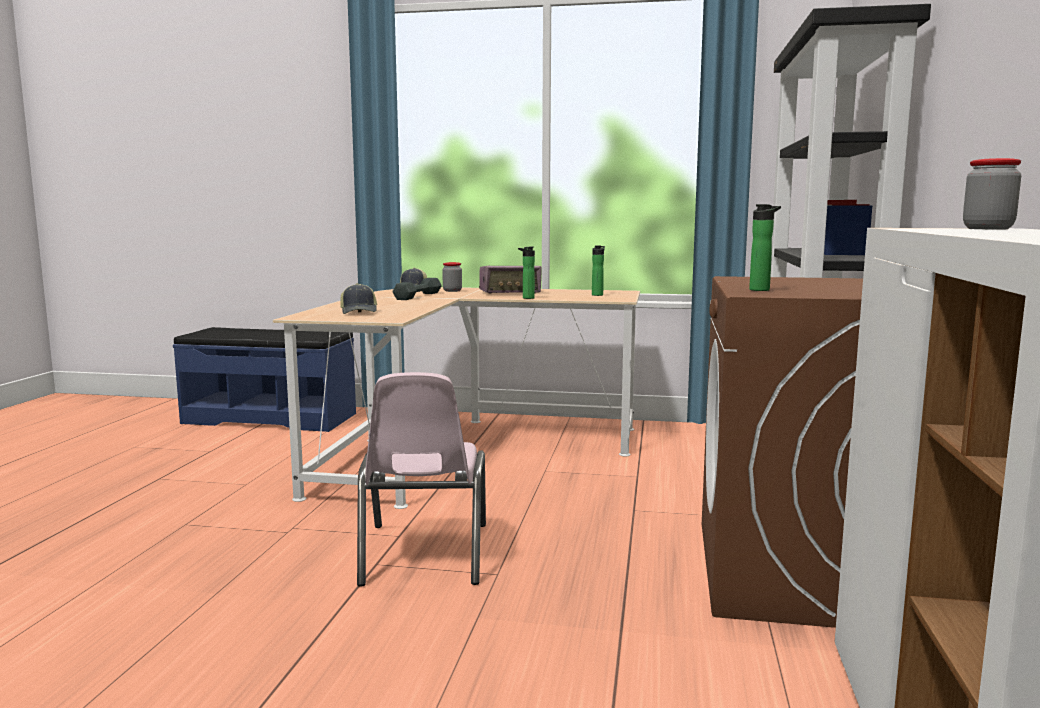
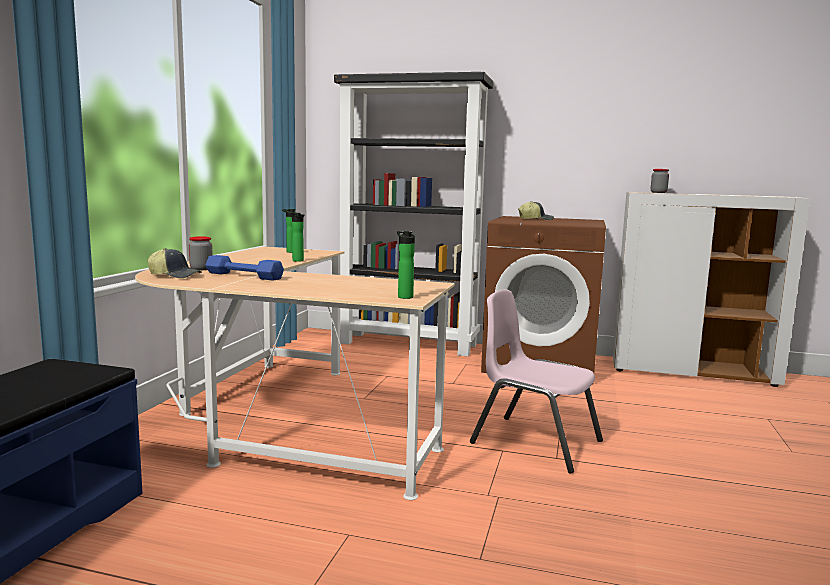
camera: 85 degrees left, 0 degrees up
(360, 312) = (375, 288): cap -> cap (535, 219)
(417, 296) = (244, 276): grey dumbbell -> blue dumbbell
(423, 554) = (535, 442): pink chair -> pink chair turned 150 degrees counterclockwise
(510, 292) = (244, 261): radio -> none
(761, 290) = (572, 223): bottle -> bottle (404, 297)

